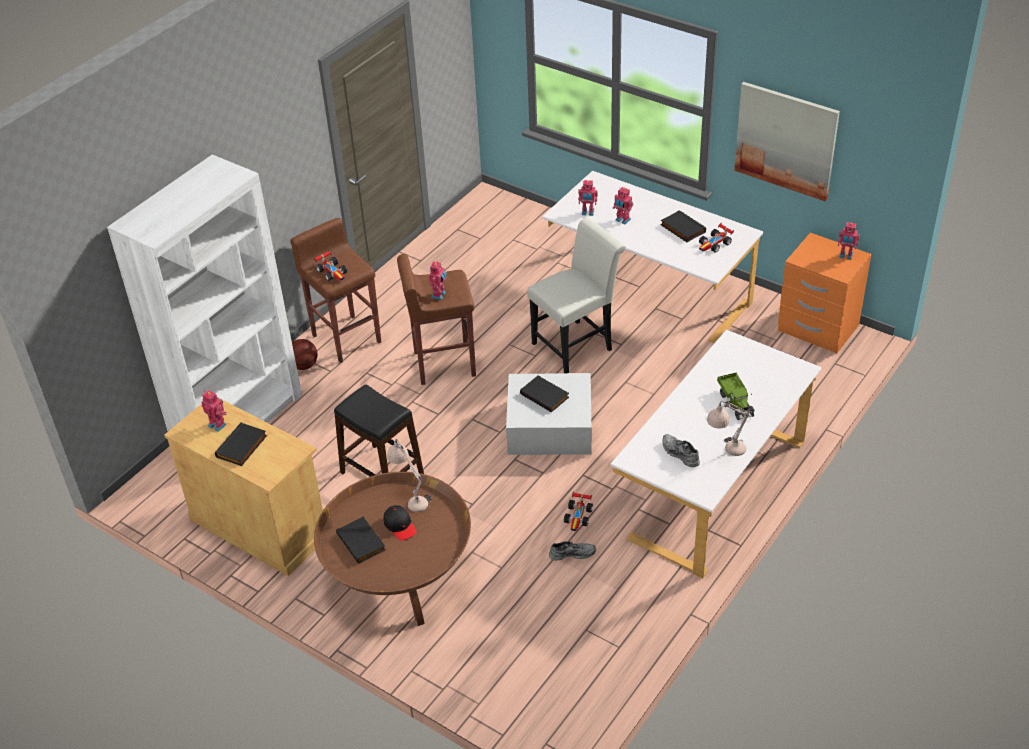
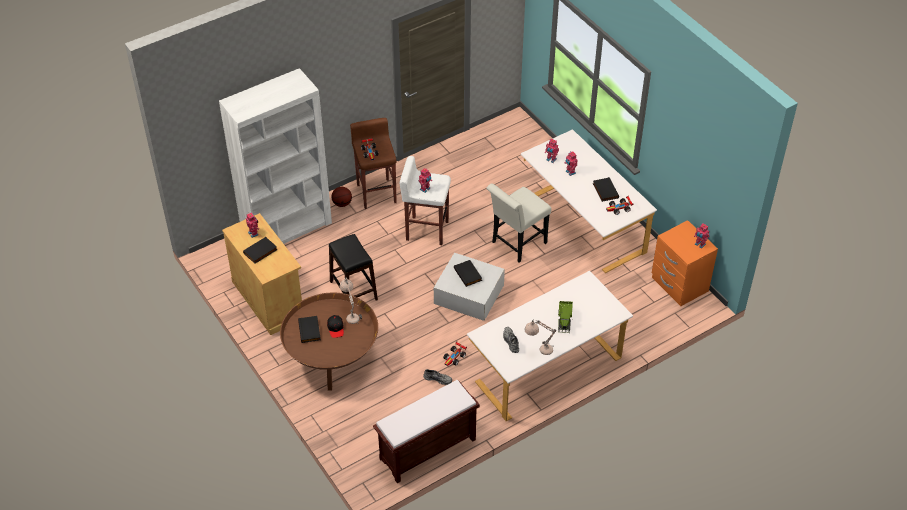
camera: 20 degrees right, 5 degrees up
(443, 363) = (426, 230): brown stool -> white stool
(576, 344) = (516, 244): white chair -> white chair turned 150 degrees clockwise
(614, 659) = (427, 450): none -> brown bench
(786, 140) = (680, 156): picture -> none

